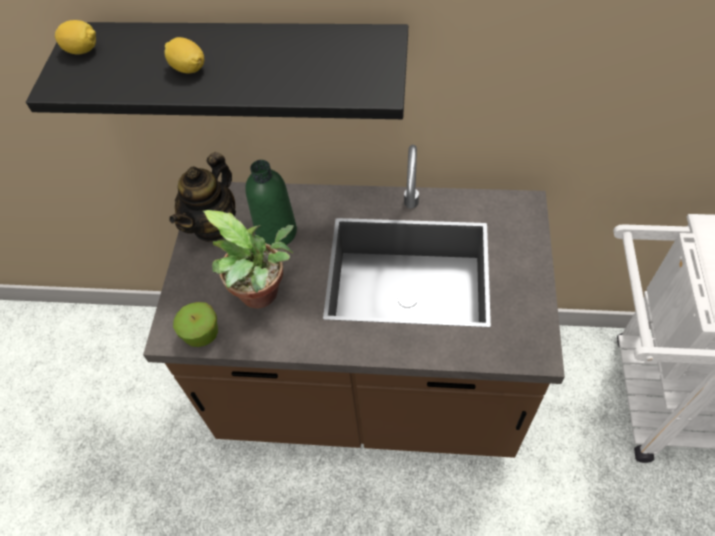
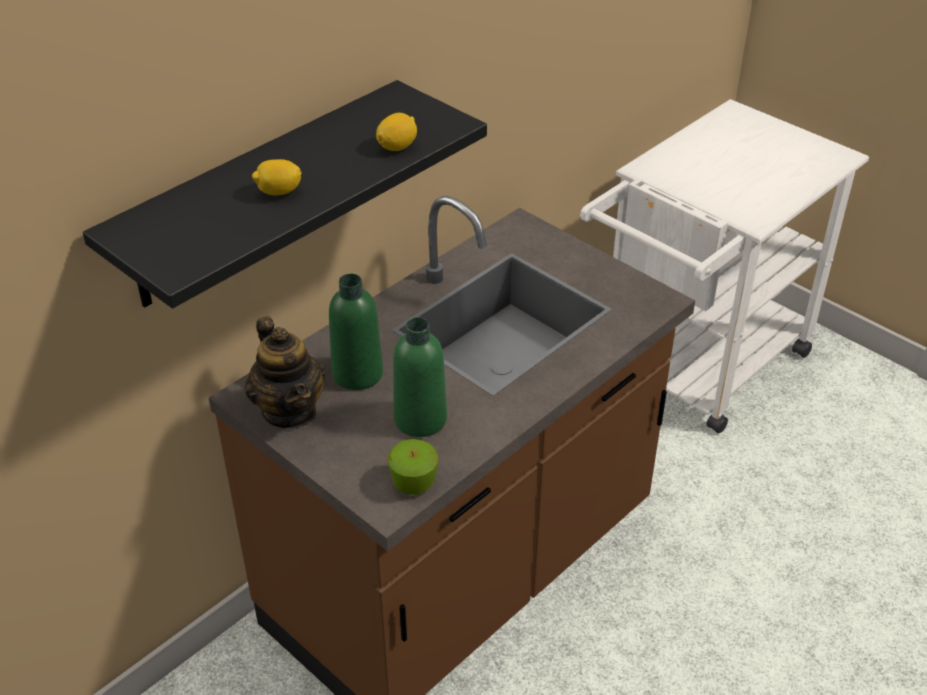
camera: 55 degrees left, 15 degrees down
(82, 50) = (148, 237): lemon -> lemon (397, 147)
(263, 295) = (420, 419): potted plant -> green bottle

